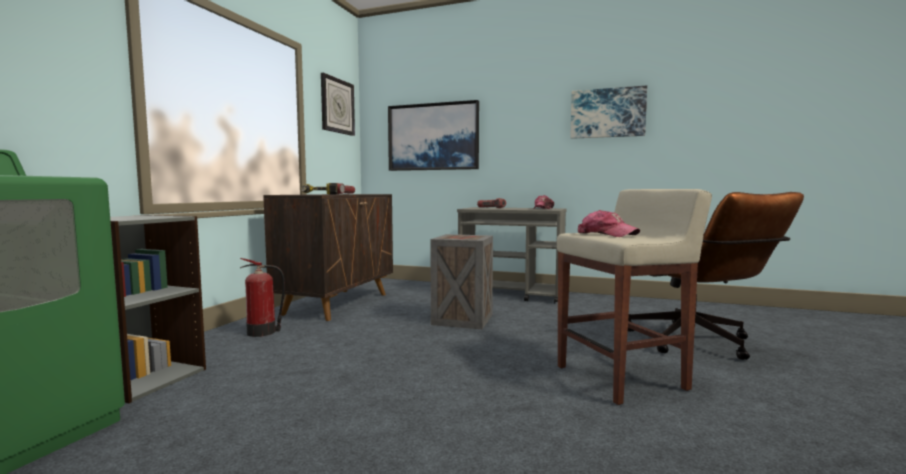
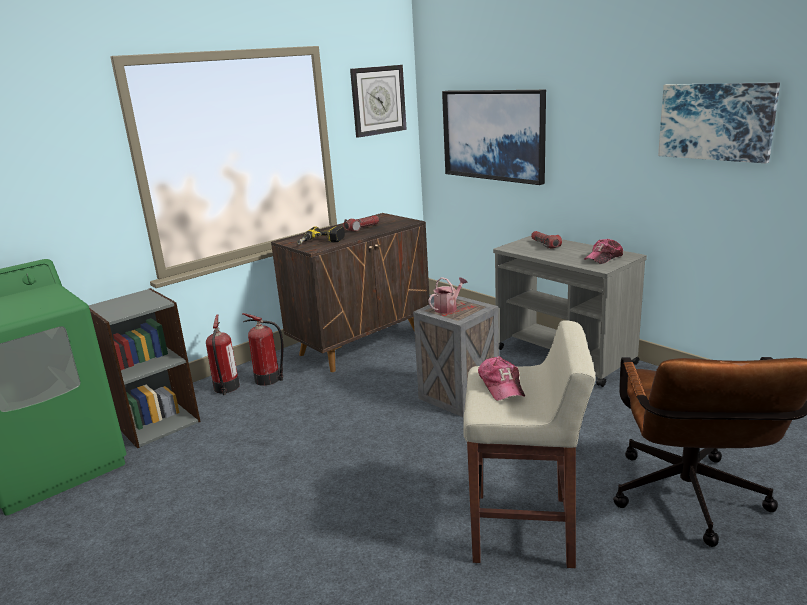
camera: 30 degrees right, 15 degrees up
(216, 343) = (226, 388): none -> fire extinguisher
(456, 237) = (448, 308): none -> watering can

